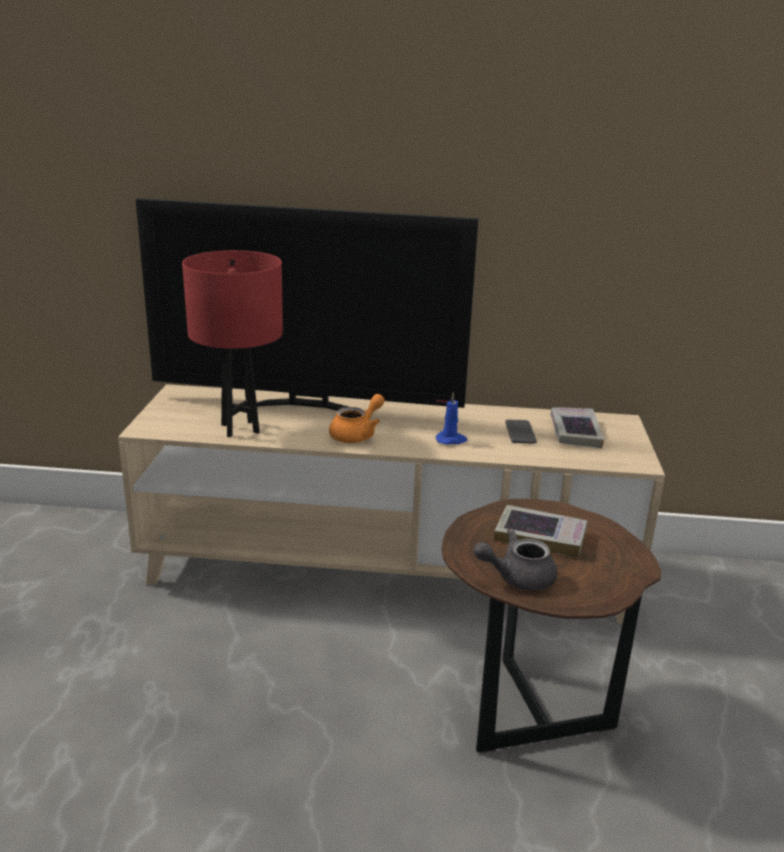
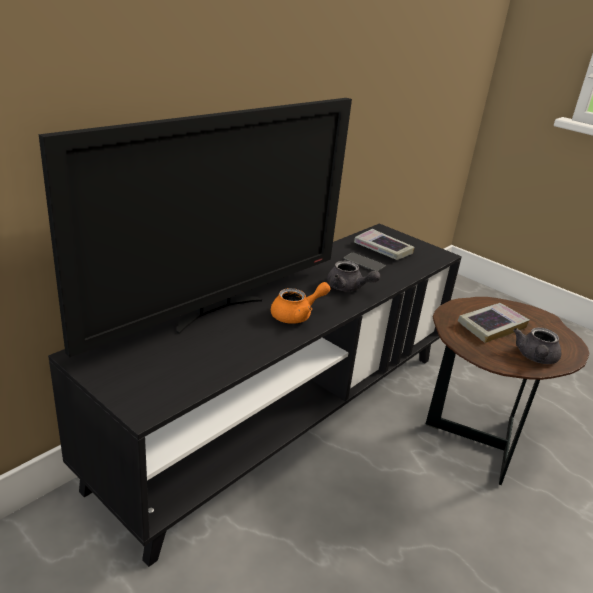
camera: 55 degrees left, 5 degrees up
(240, 428) = (217, 358): red table lamp -> none
(357, 435) = (297, 315): orange teapot -> orange teapot turned 75 degrees clockwise
(386, 570) = (284, 415): beige tv stand -> black tv stand
(451, 440) = (348, 288): blue candle -> grey teapot

